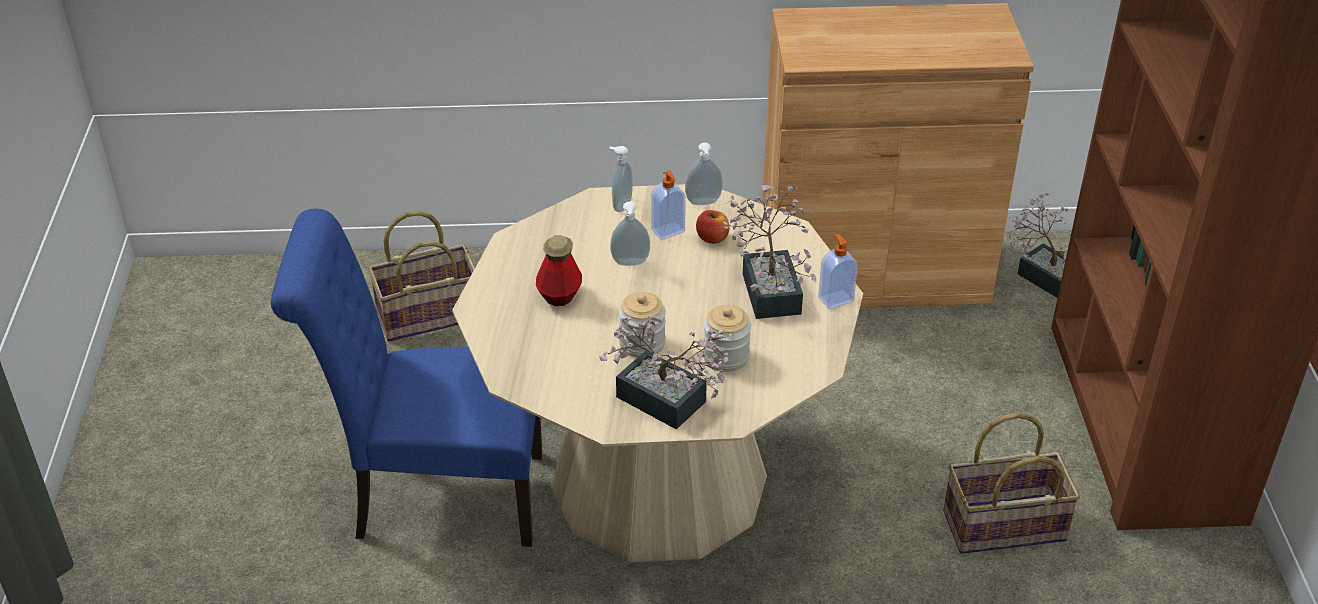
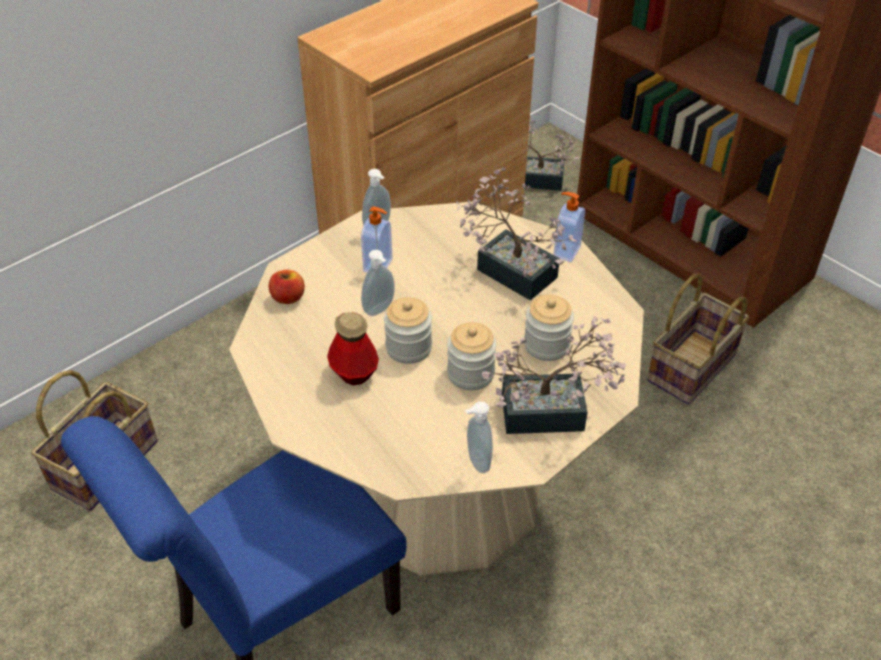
camera: 40 degrees left, 5 degrees up
(618, 301) = (408, 348): none -> jar
(620, 205) = (313, 264): soap dispenser -> soap dispenser (476, 462)
(712, 238) = (419, 253): apple -> apple (288, 297)

